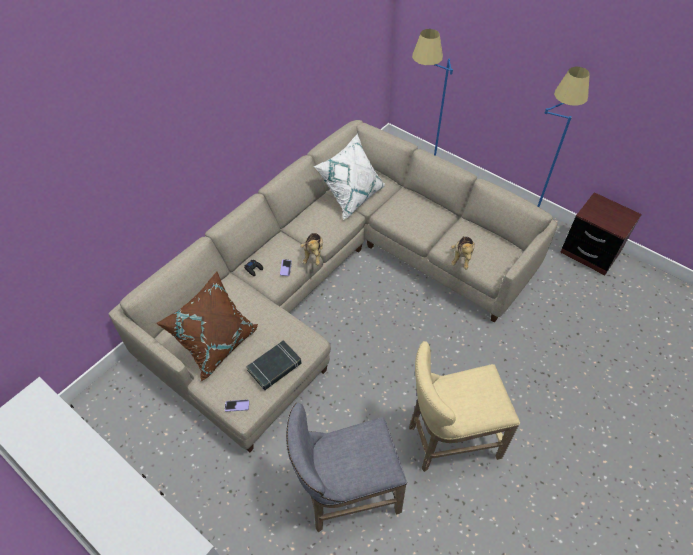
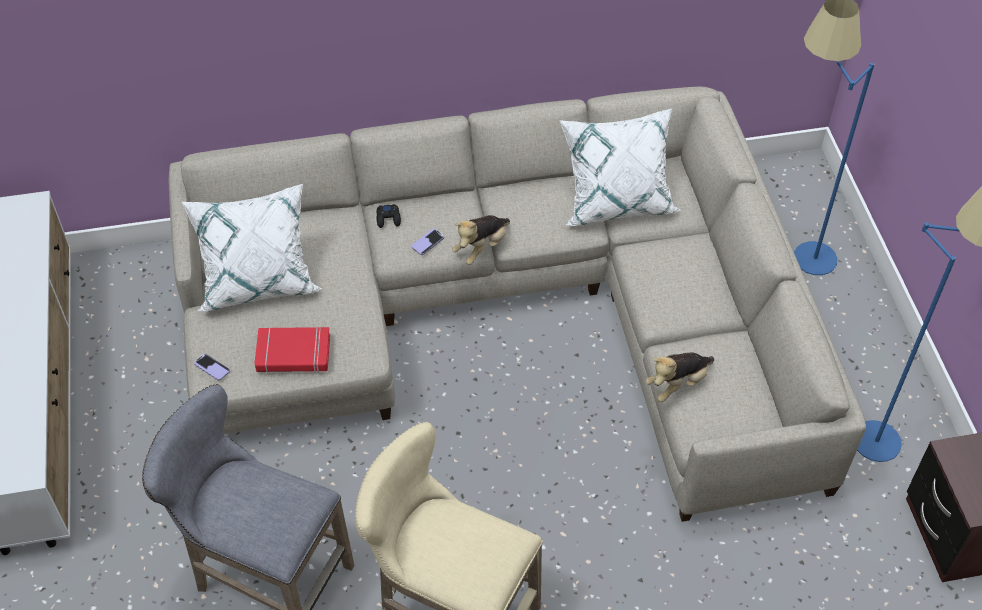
camera: 40 degrees right, 0 degrees up
(217, 343) = (258, 280): brown pillow -> white pillow
(275, 367) = (293, 354): black book -> red book

